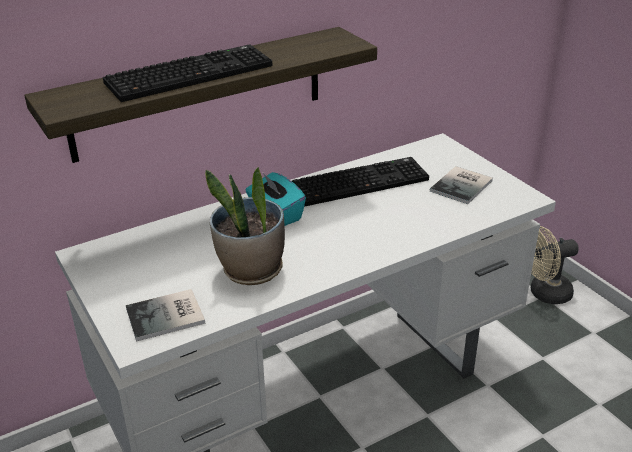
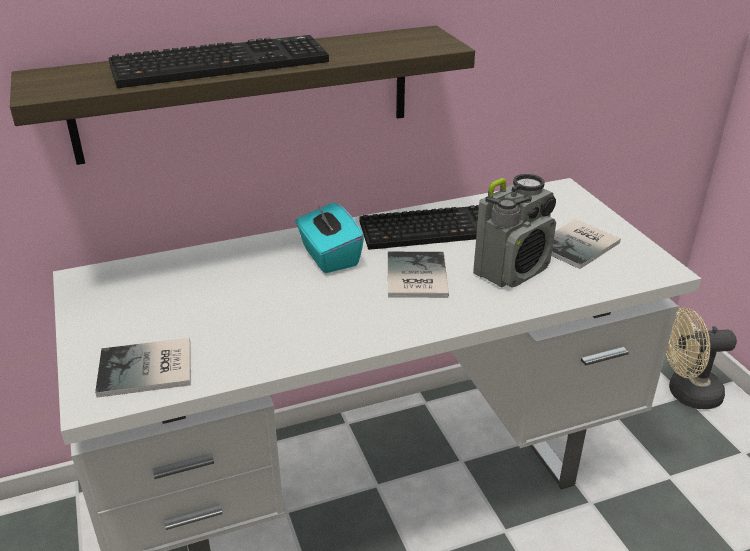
camera: 10 degrees right, 0 degrees up
(251, 271) = (274, 323): potted plant -> none
(346, 224) = (414, 277): none -> book
(418, 210) = (512, 270): none -> radio

